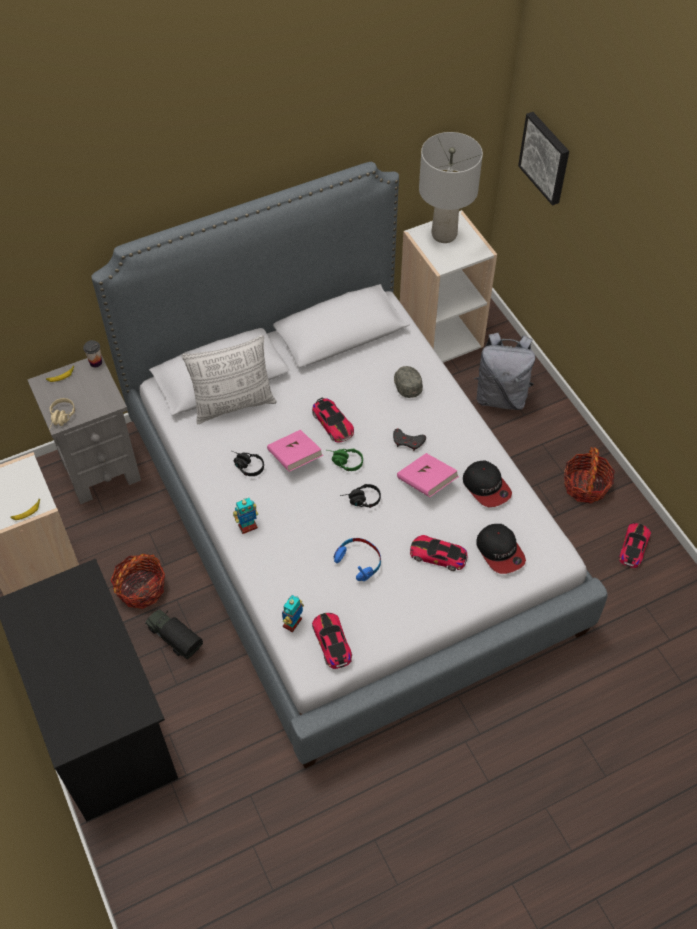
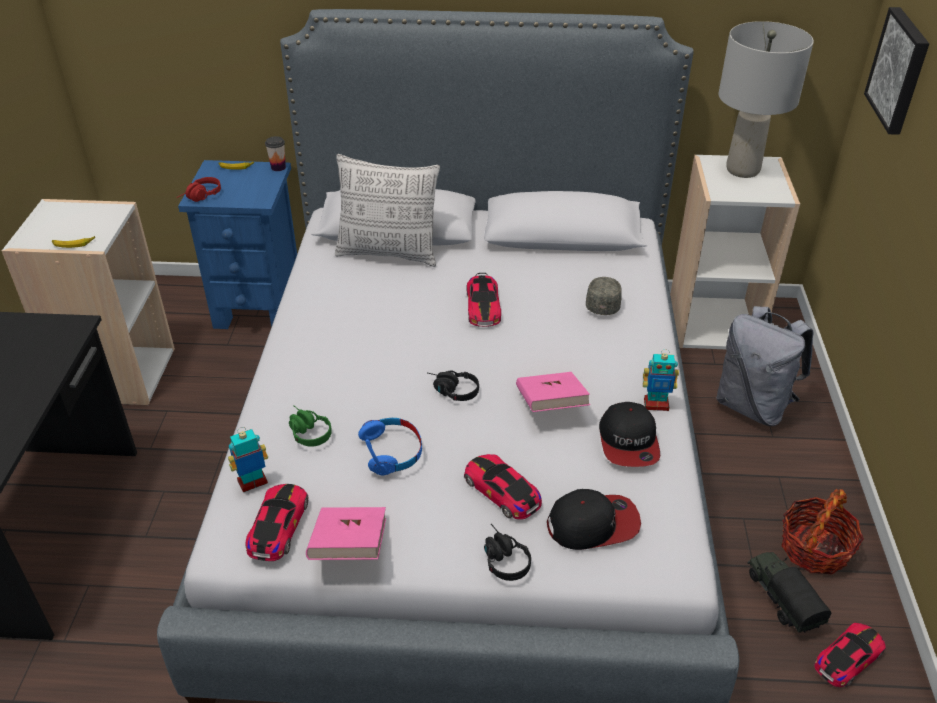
camera: 30 degrees right, 15 degrees down
(61, 419) = (200, 197): beige headphones -> red headphones
(101, 469) = (259, 308): grey nightstand -> blue nightstand
(141, 588) = (198, 425): basket -> none
(174, 638) = (186, 487): toy truck -> toy truck (781, 599)
(245, 466) = (350, 309): black headphones -> black headphones (502, 558)
(247, 526) = (298, 364): toy robot -> toy robot (656, 404)
(294, 458) = (410, 322): pink book -> pink book (349, 547)
(343, 462) = (463, 346): green headphones -> green headphones (306, 431)
(408, 441) = (560, 356): grey game controller -> none
(500, 551) = (593, 524): cap -> cap turned 105 degrees counterclockwise

